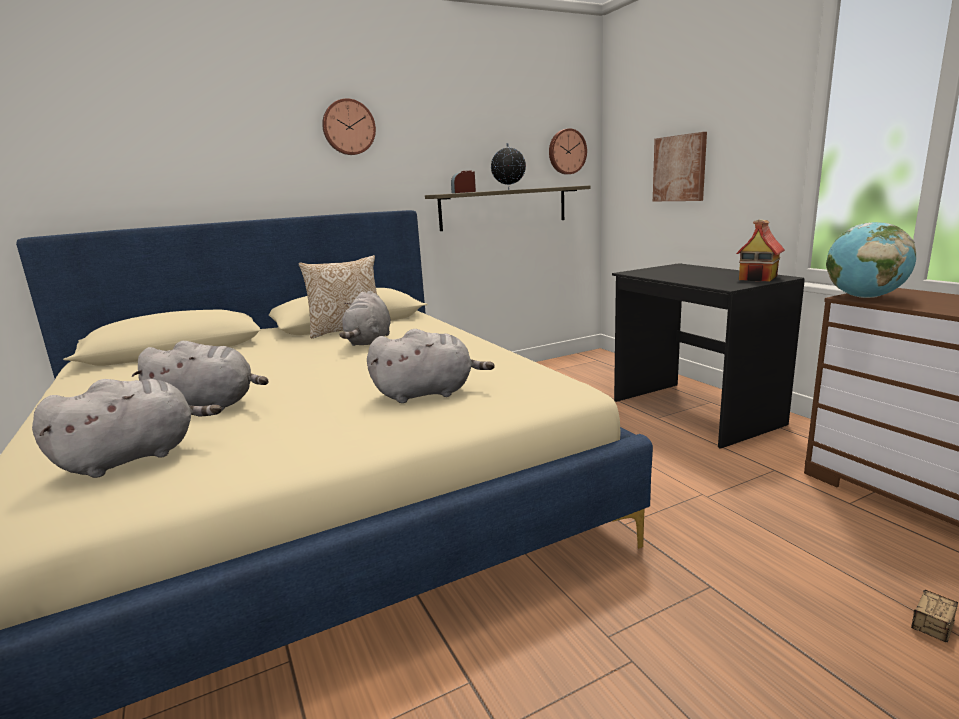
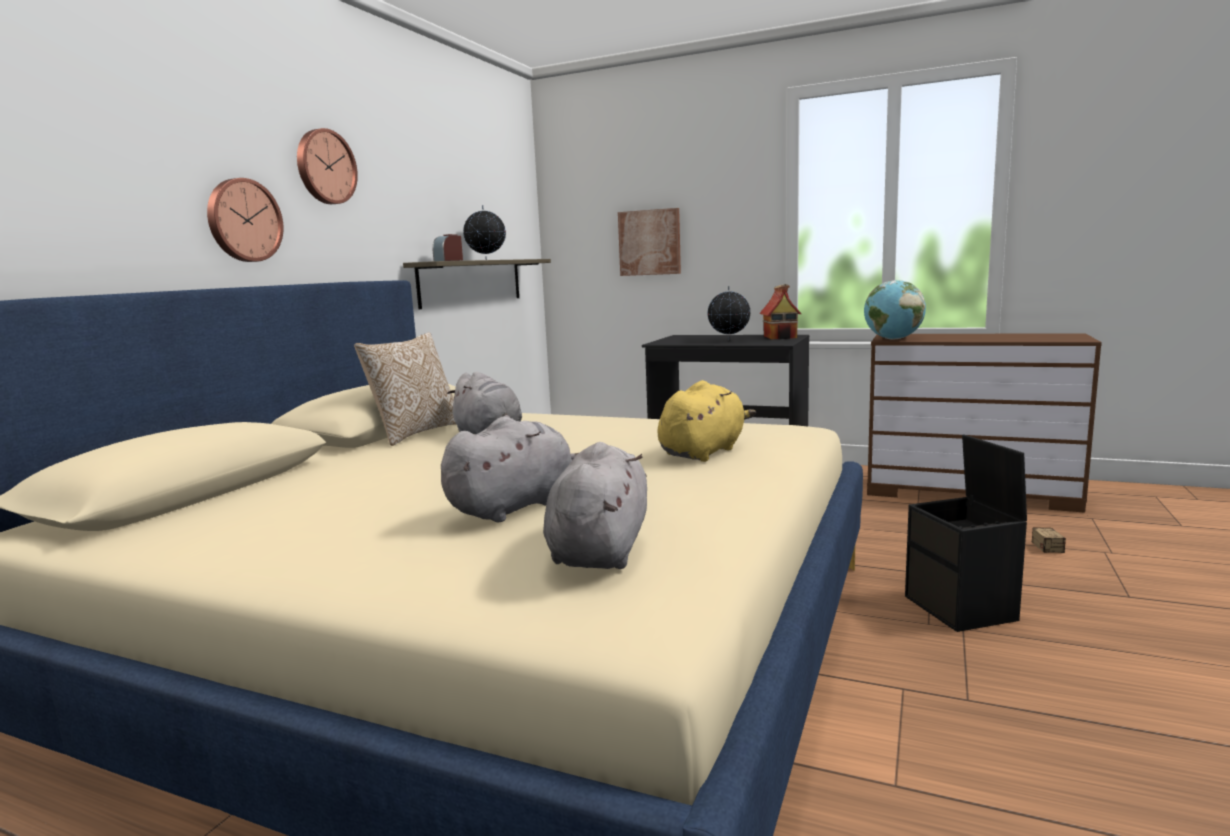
camera: 40 degrees left, 5 degrees down
(428, 393) = (703, 452): grey plush toy -> yellow plush toy
(566, 152) = (515, 221): wall clock -> wall clock (243, 220)
(672, 640) = (962, 609): none -> black storage box
(697, 276) = (729, 340): none -> globe

